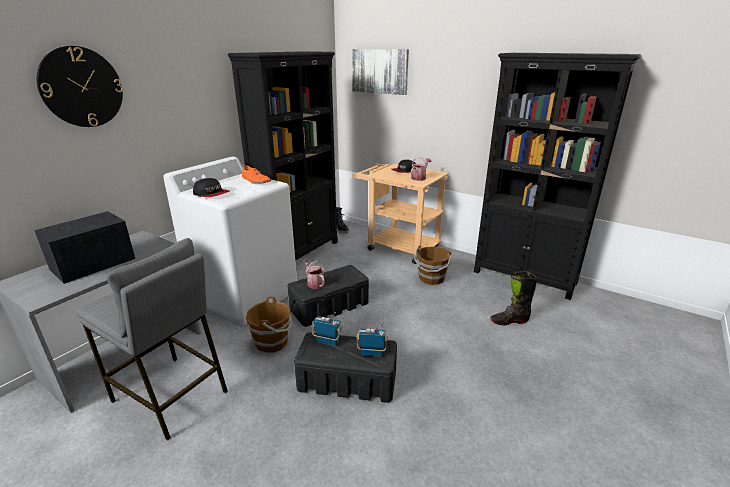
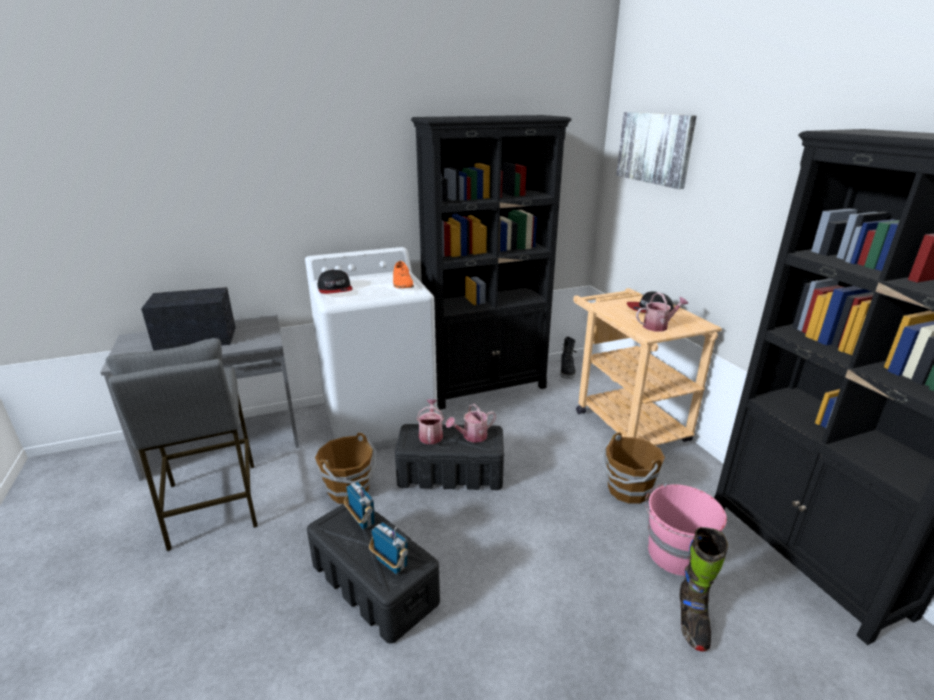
camera: 35 degrees right, 0 degrees up
(81, 87) = (224, 153): wall clock -> none
(341, 275) = (472, 436): none -> watering can
(478, 297) = (675, 554): none -> pink bucket
(509, 321) = (692, 621): black boot -> black boot turned 105 degrees counterclockwise

